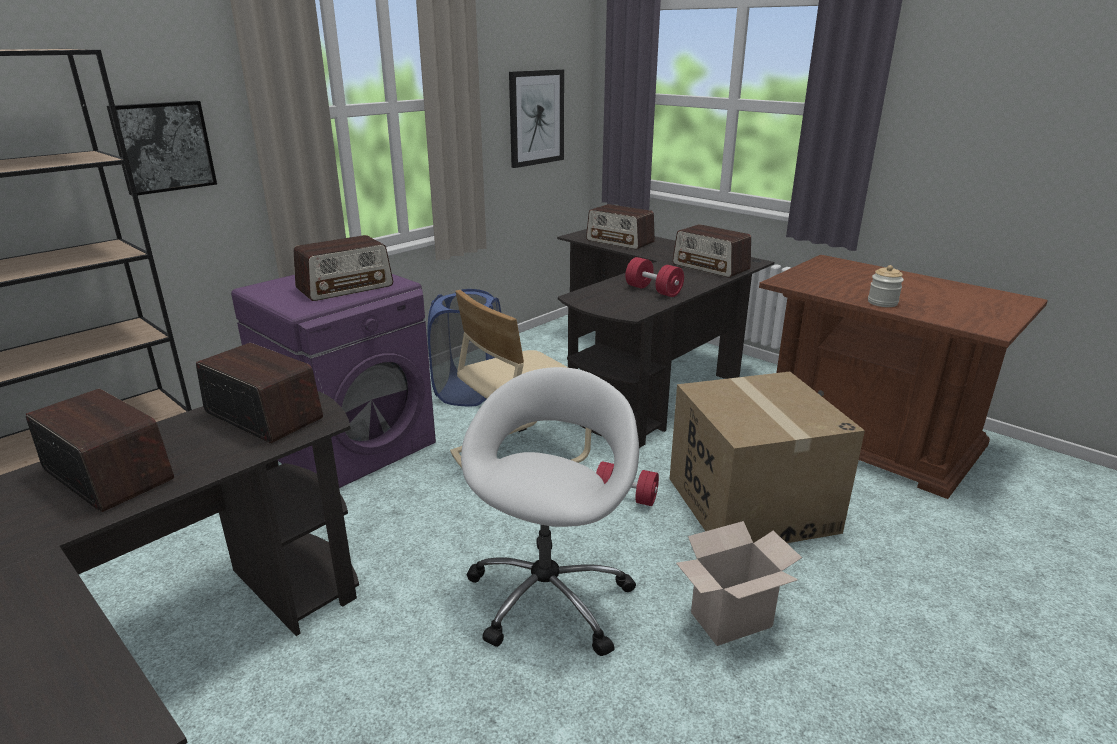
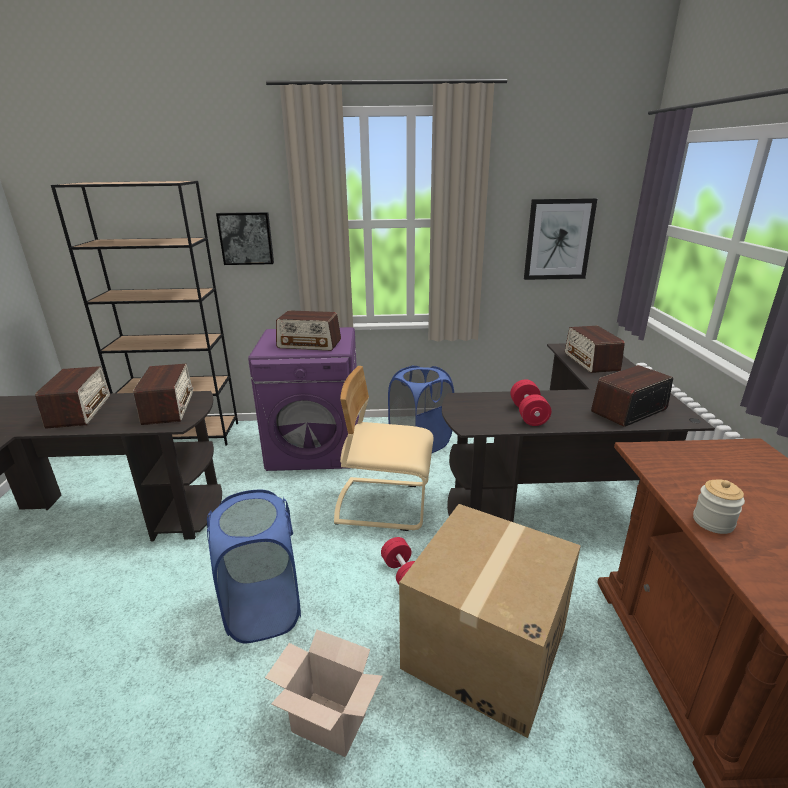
camera: 45 degrees right, 0 degrees up
(550, 596) = (264, 609): white office chair -> blue laundry basket
(711, 267) = (628, 411): radio -> radio turned 60 degrees clockwise

